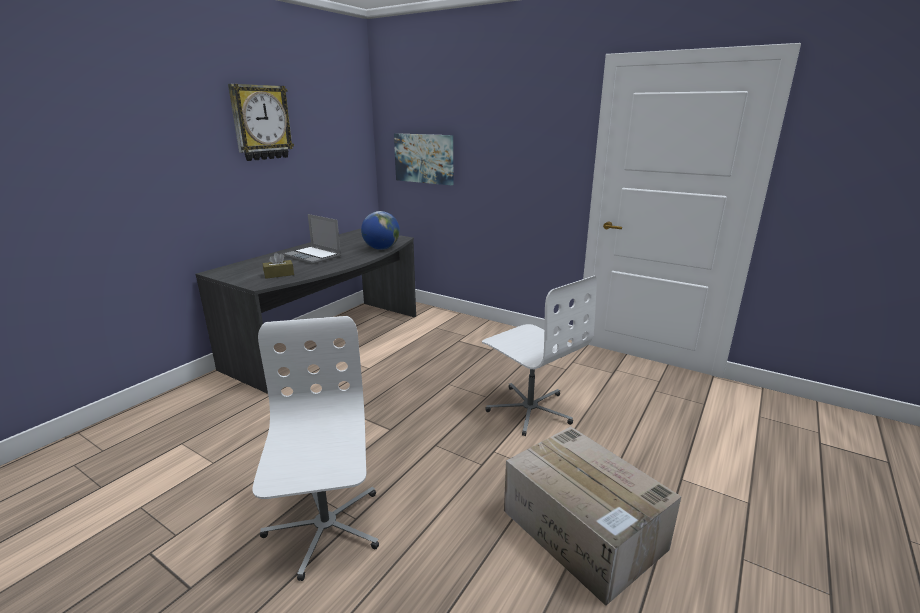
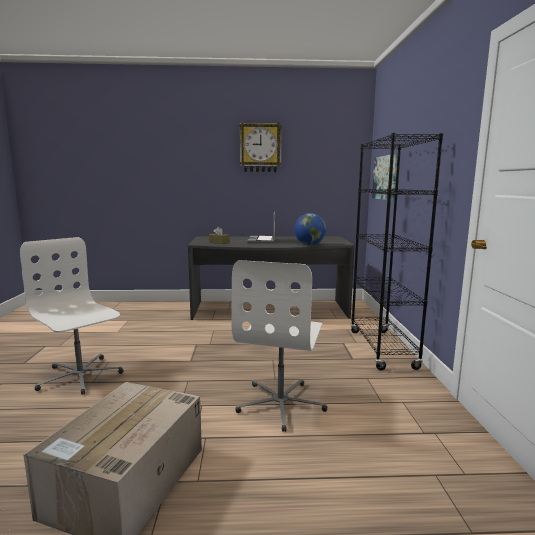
camera: 55 degrees right, 10 degrees down
(324, 527) = (80, 376): white office chair -> white office chair turned 90 degrees counterclockwise
(491, 332) = (382, 349): none -> black bookcase

